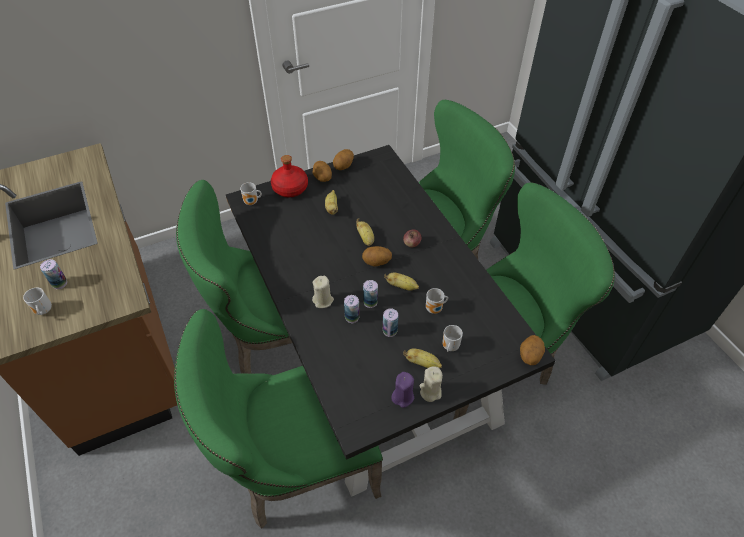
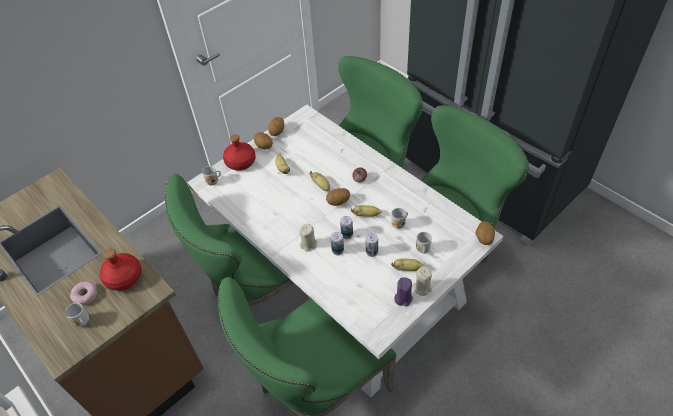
camera: 15 degrees left, 0 degrees up
(59, 283) = (85, 295): can -> donut
(106, 276) = (123, 277): none -> red bottle
(374, 355) = (344, 281): black dining table -> white dining table

